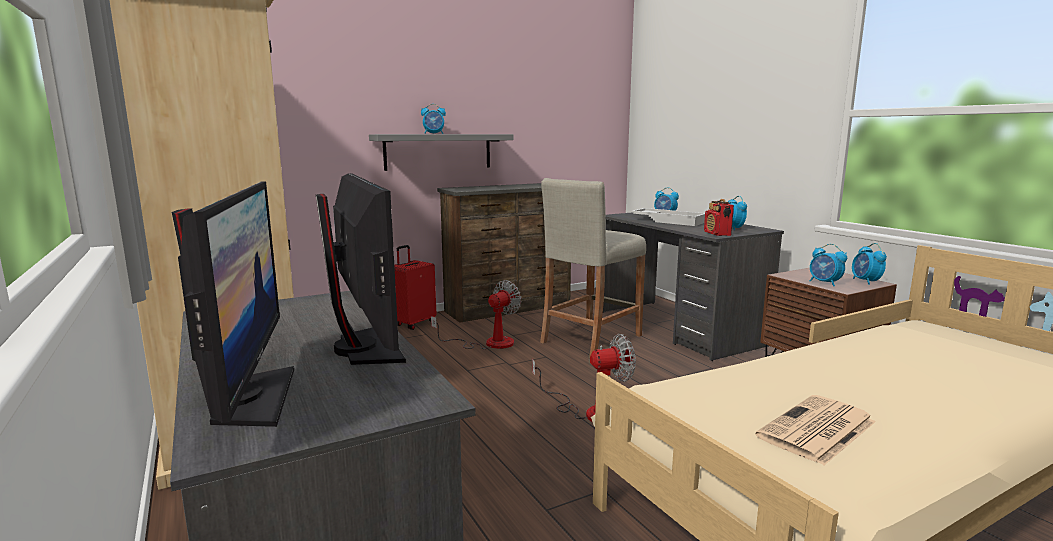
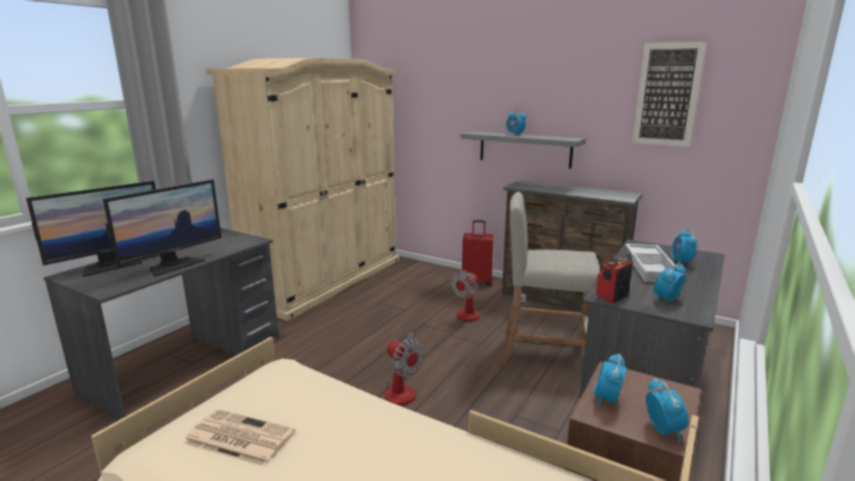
camera: 60 degrees right, 5 degrees up
(489, 343) = (477, 316): fan -> fan turned 120 degrees clockwise
(561, 90) = (667, 95): none -> picture
(865, 281) = (663, 430): alarm clock -> alarm clock turned 120 degrees clockwise

